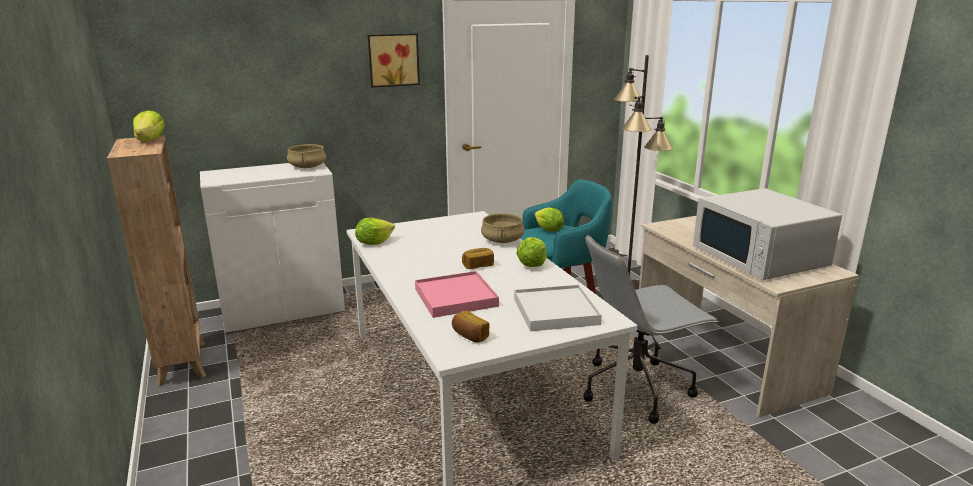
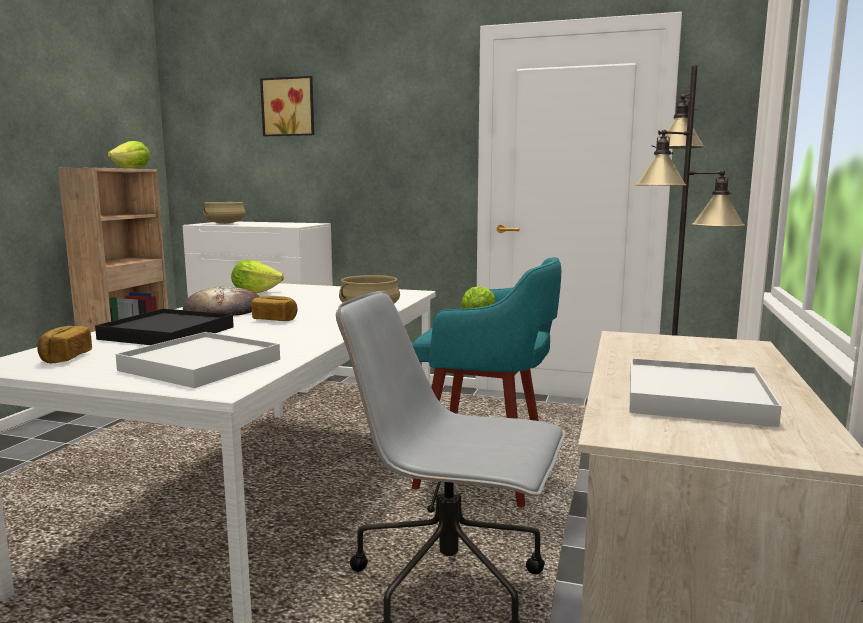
camera: 40 degrees right, 10 degrees down
(307, 167) = (299, 224): beige cooking pot -> beige cooking pot (225, 223)
(393, 60) = (416, 113): picture -> picture (289, 107)
(415, 266) = (224, 309): none -> bread
(455, 297) = (167, 333): pink tray -> black tray
(532, 264) = (327, 330): lettuce -> none
(759, 257) = (696, 398): white microwave -> white tray

